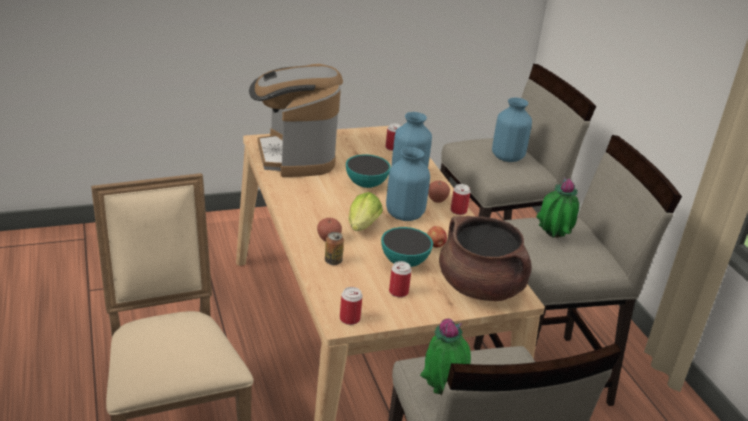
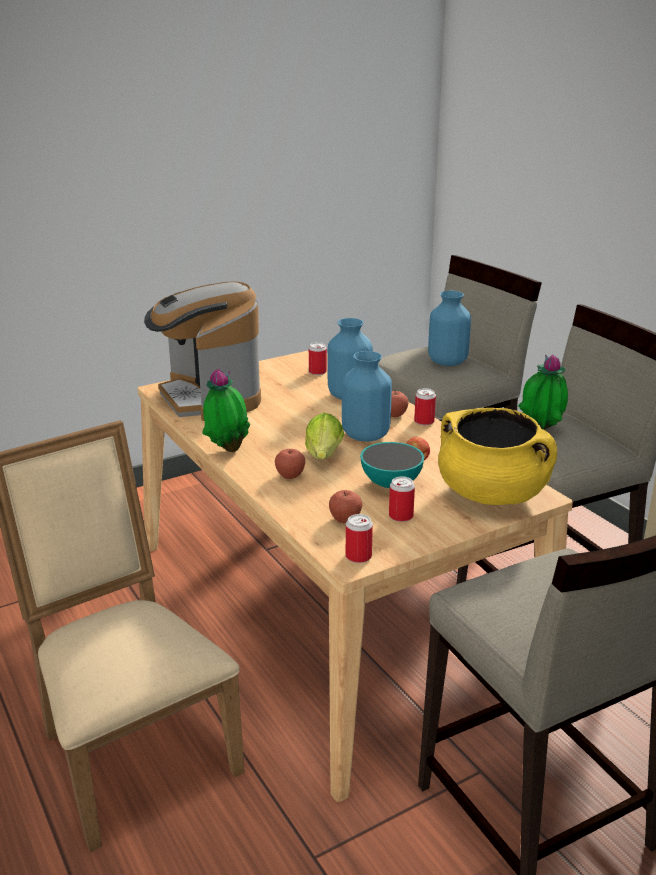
camera: 10 degrees left, 5 degrees down
(333, 261) = (307, 498): can -> none
(354, 285) = (345, 519): none -> apple
(366, 184) = (306, 412): bowl -> none
(442, 392) = (508, 615): potted plant -> potted plant (227, 449)
(481, 288) = (492, 494): brown cooking pot -> yellow cooking pot

